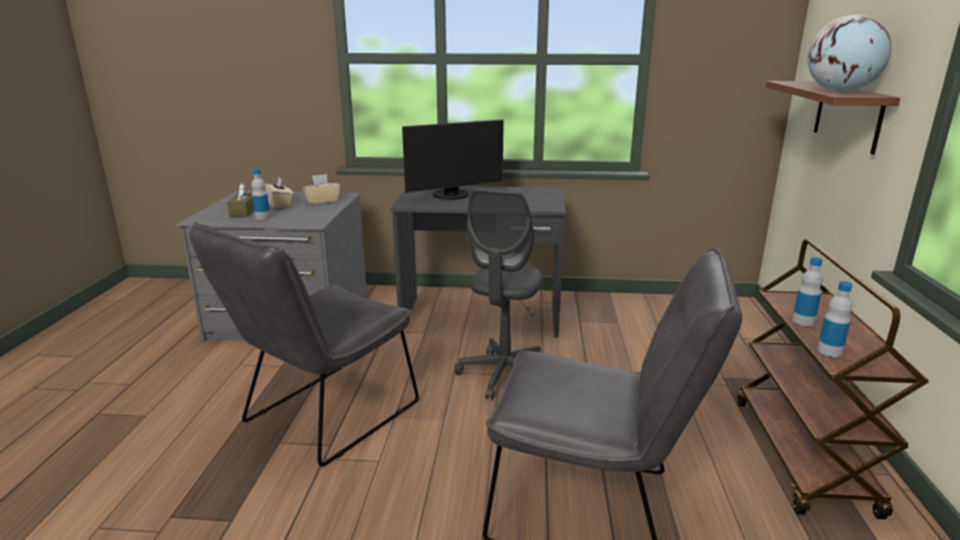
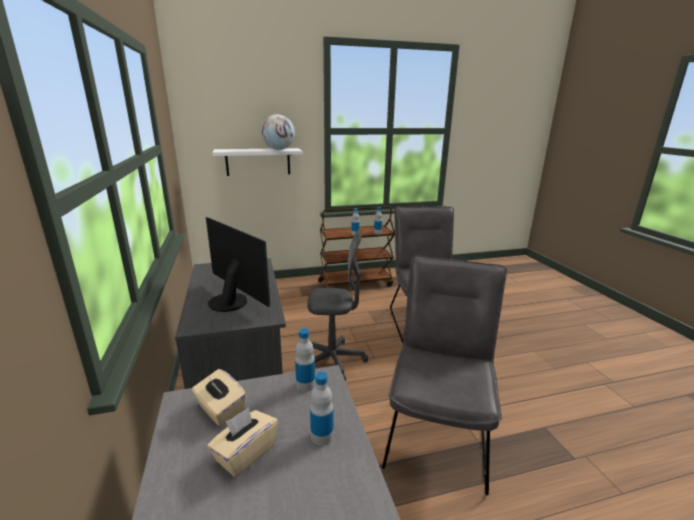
camera: 110 degrees left, 0 degrees up
(244, 211) = (301, 478): brown tissue box -> none
(314, 218) = (305, 385): none -> bottle
(323, 418) = (437, 431): grey chair -> grey chair turned 90 degrees counterclockwise
(847, 115) = (258, 162): brown shelf -> white shelf

